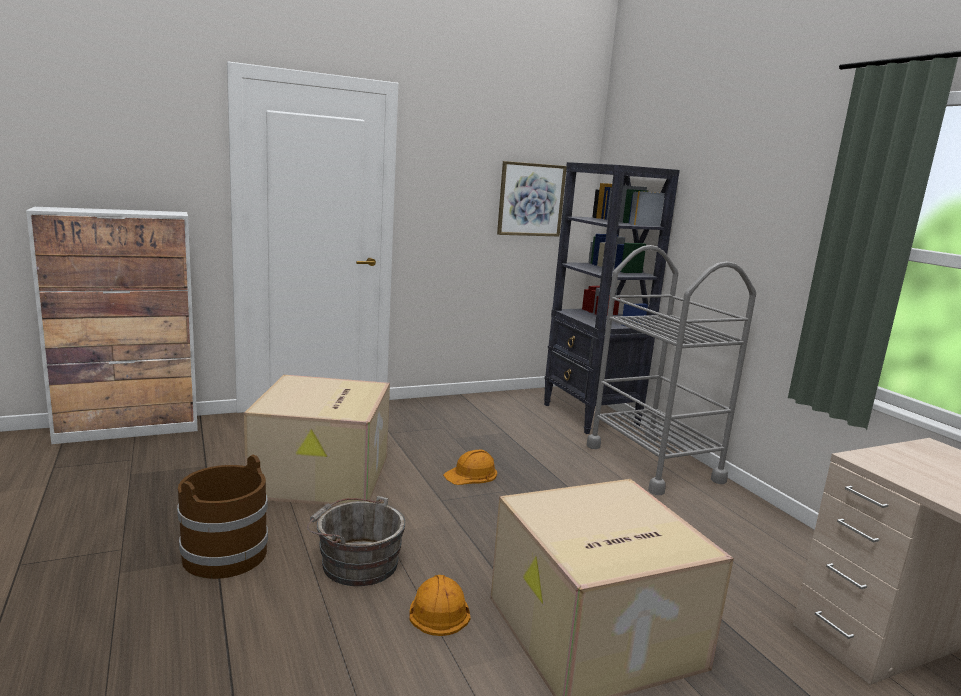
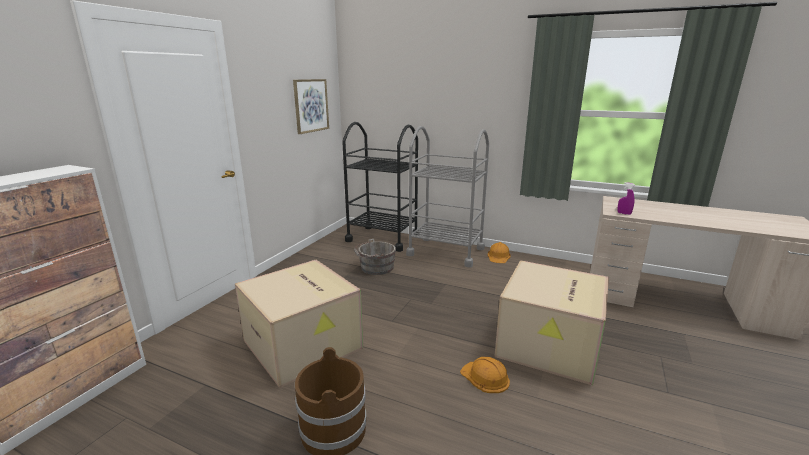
camera: 40 degrees left, 5 degrees up
(355, 562) = (411, 381): grey bucket -> grey bucket (375, 268)
(471, 474) = (382, 298): orange hard hat -> orange hard hat (498, 256)
(590, 416) = (383, 238): black bookcase -> black cart
(884, 467) = (624, 213): none -> purple spray bottle

